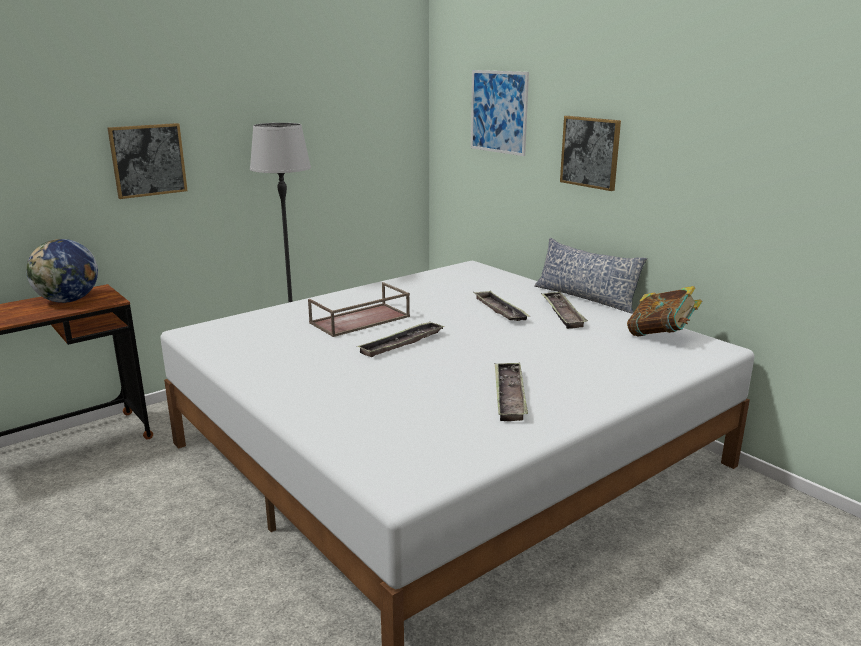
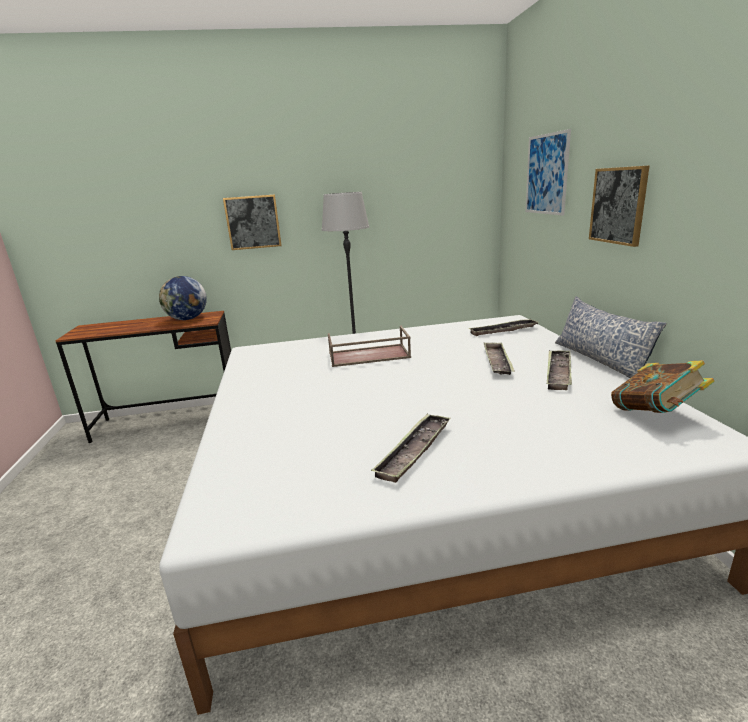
camera: 30 degrees right, 0 degrees up
(402, 343) = (377, 380): tray -> tray (503, 331)

